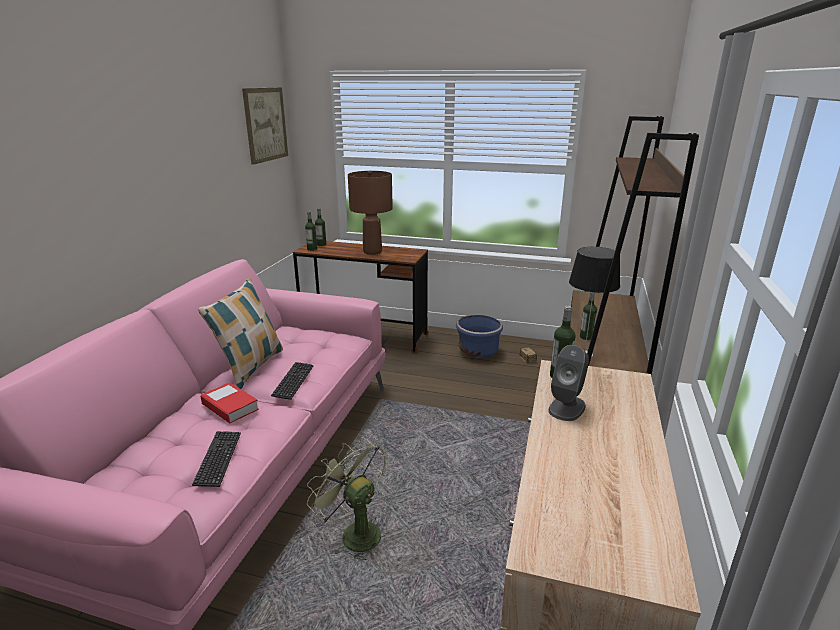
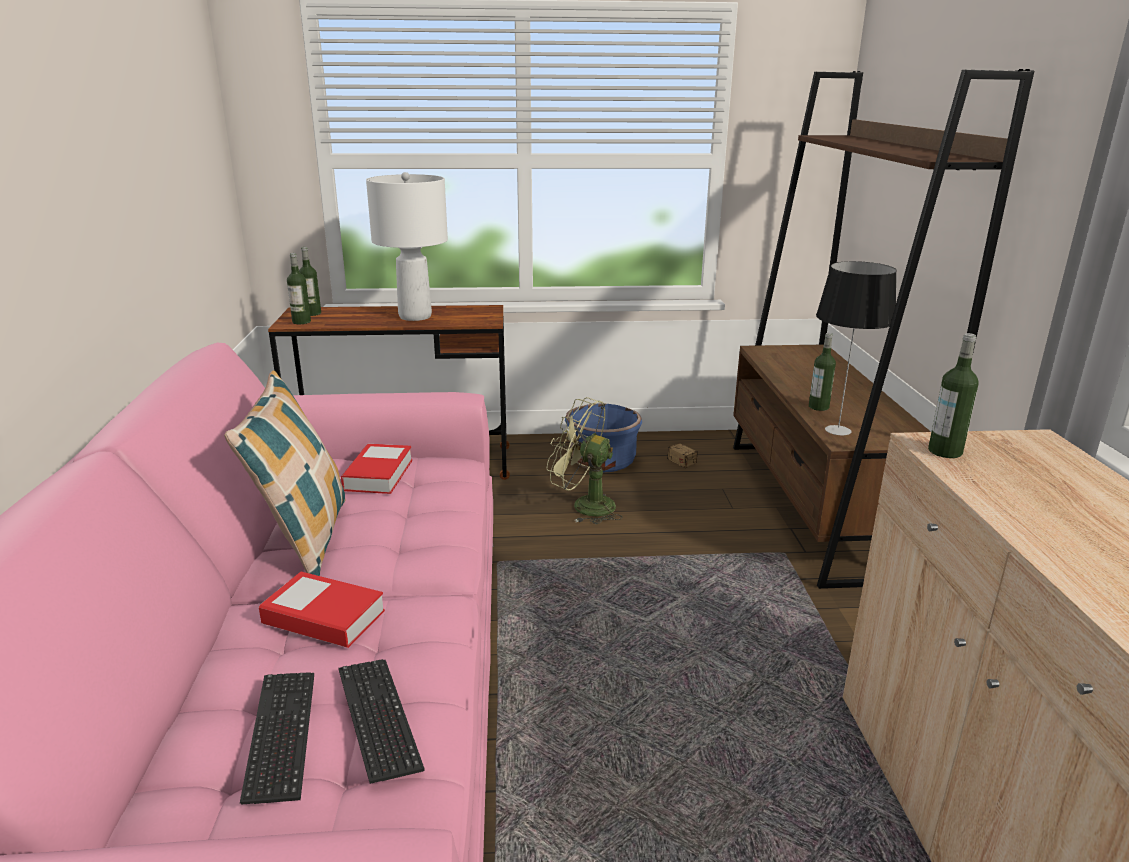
camera: 20 degrees left, 0 degrees up
(265, 124) = (192, 93): picture -> none
(293, 381) = (410, 550): keyboard -> keyboard (281, 736)
(307, 339) = (378, 475): none -> book
(354, 533) = (599, 795): green fan -> green fan (584, 505)
(373, 252) = (416, 316): brown table lamp -> white table lamp
(567, 407) = (1010, 493): grey speaker -> none

